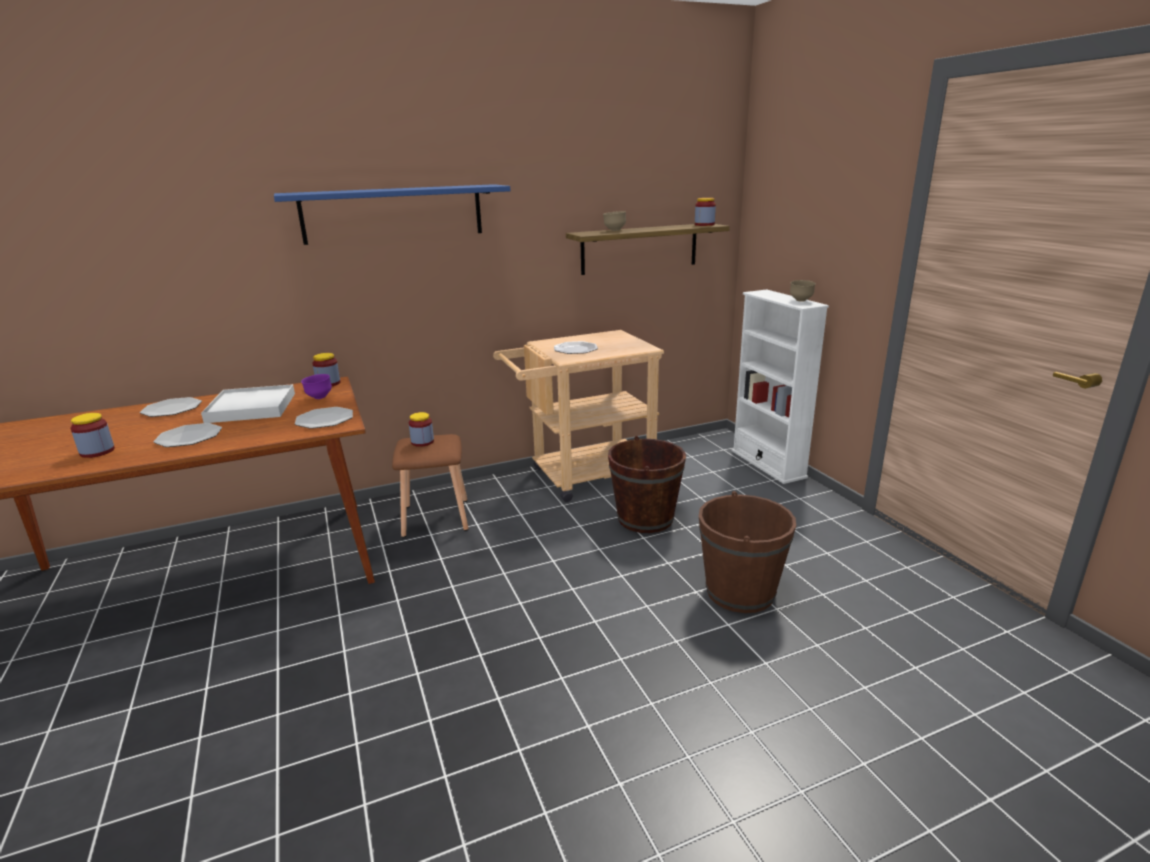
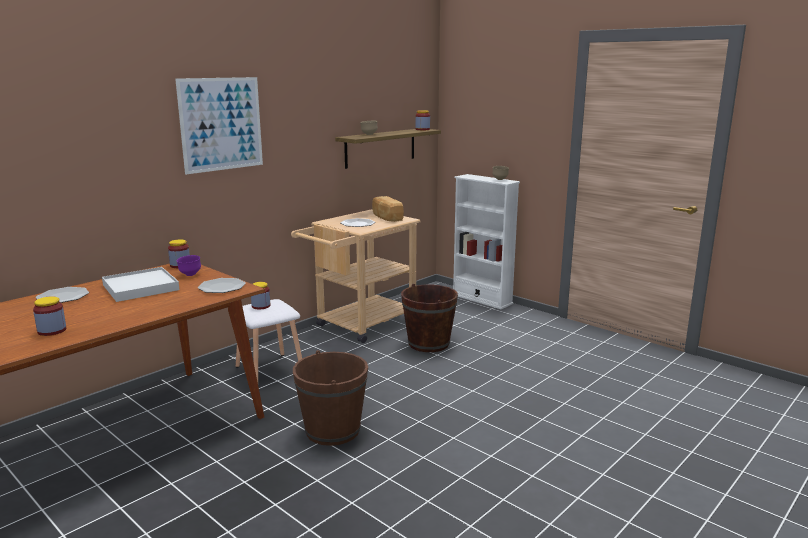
camera: 25 degrees left, 5 degrees down
(189, 437) = (121, 311): plate -> none
(393, 213) = (221, 124): blue shelf -> picture
(436, 518) = (270, 370): brown stool -> white stool
(622, 343) = (386, 218): none -> bread
(740, 592) = (522, 372): brown bucket -> brown bucket (333, 430)

